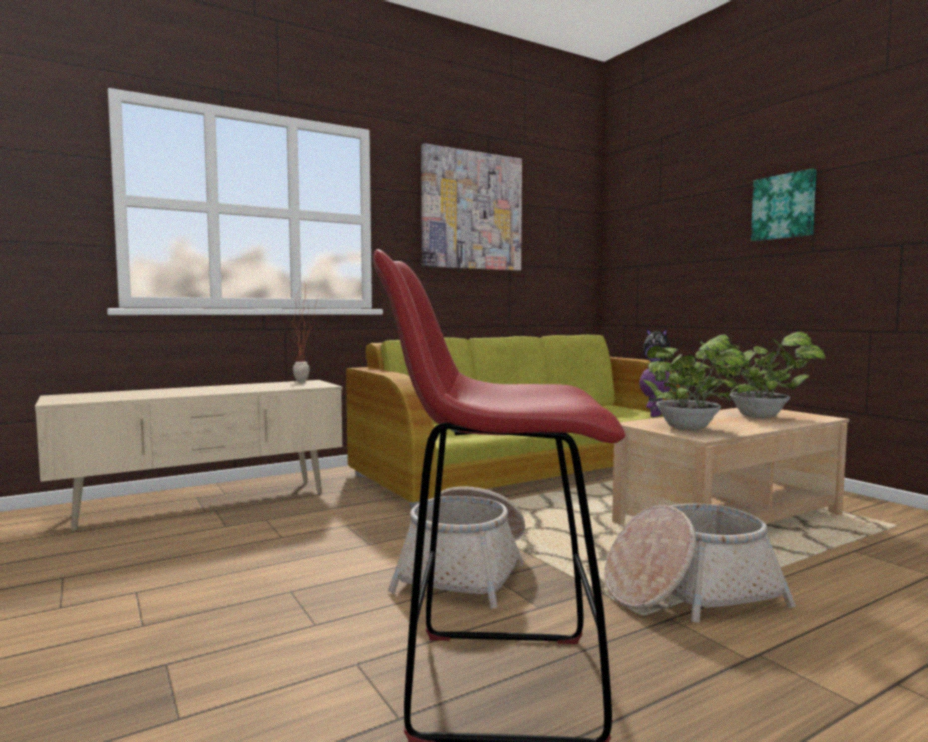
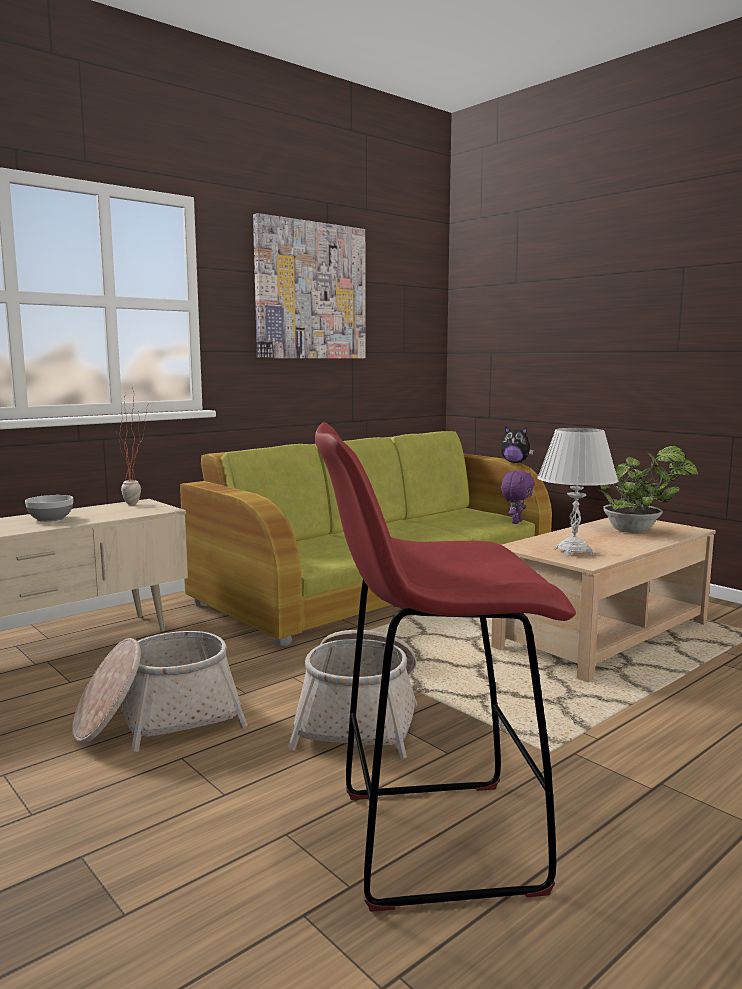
camera: 10 degrees left, 5 degrees up
(227, 388) = (50, 519): none -> bowl
(688, 593) = (584, 723): basket -> basket (158, 720)
(691, 429) = (573, 552): potted plant -> white table lamp
(784, 206) = (650, 301): picture -> none

